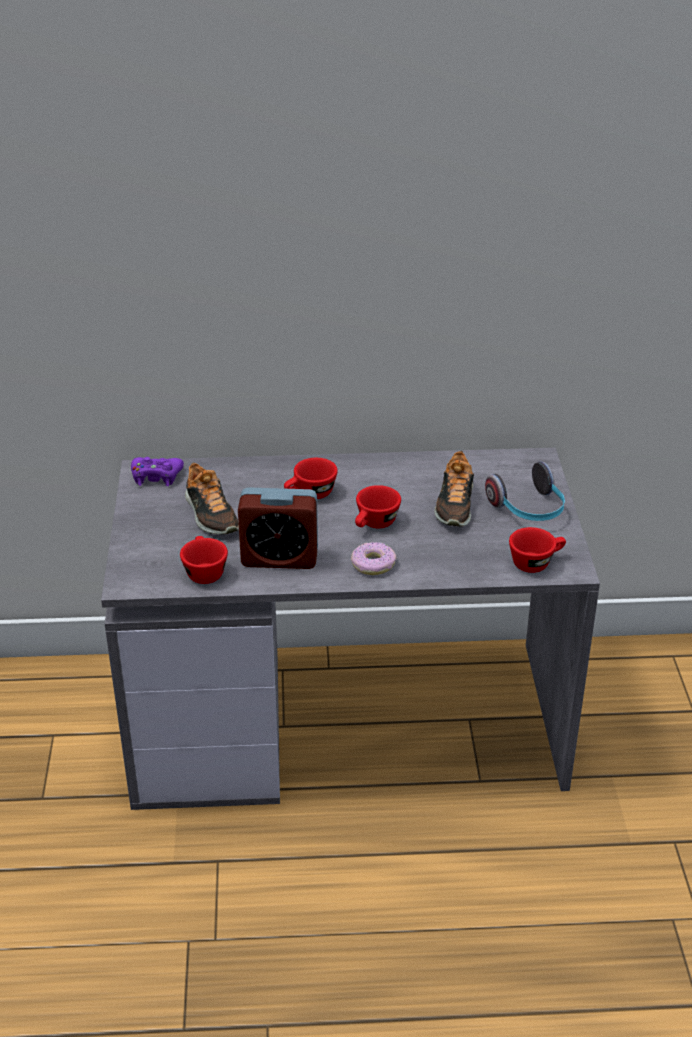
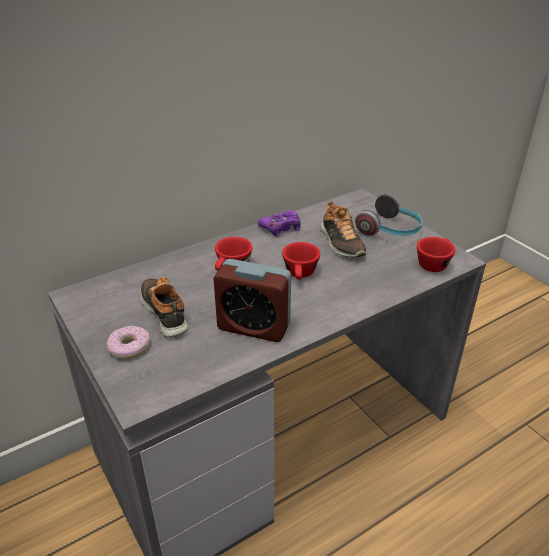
camera: 30 degrees left, 0 degrees up
(156, 476) = (90, 296): purple game controller -> purple game controller (281, 228)
(203, 571) = (199, 362): red cup -> none
(210, 515) = (165, 312): shoe -> shoe turned 150 degrees counterclockwise
(279, 558) = (253, 327): alarm clock -> alarm clock turned 45 degrees clockwise
(373, 564) = (329, 305): donut -> donut (129, 347)

